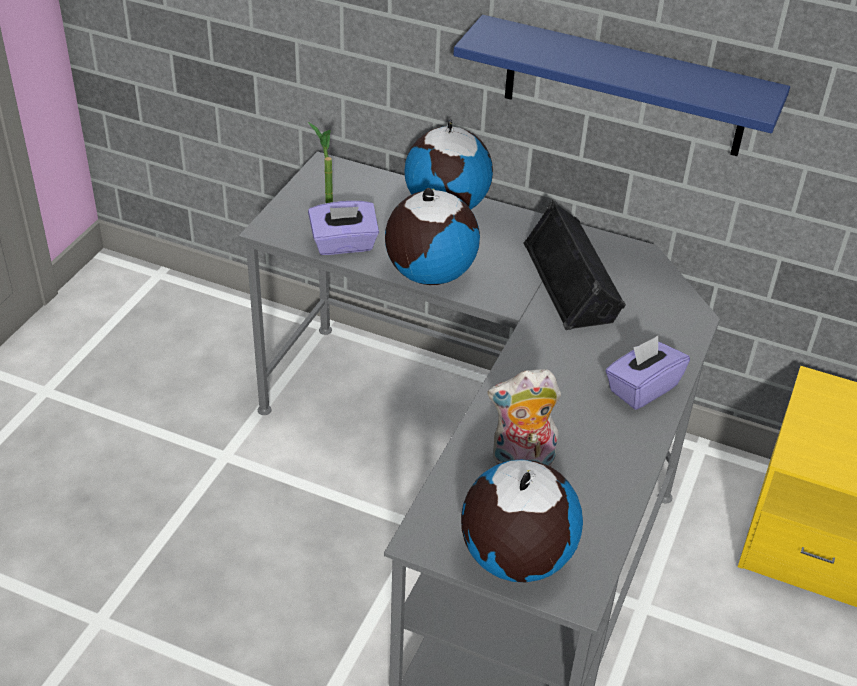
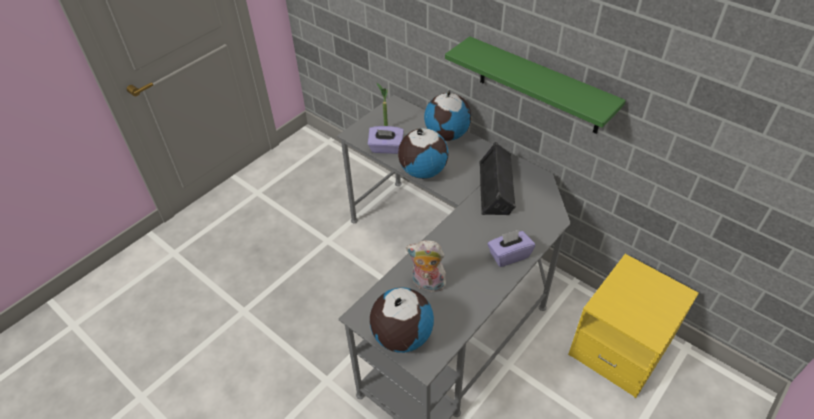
camera: 20 degrees right, 5 degrees up
(624, 87) = (539, 86): blue shelf -> green shelf

